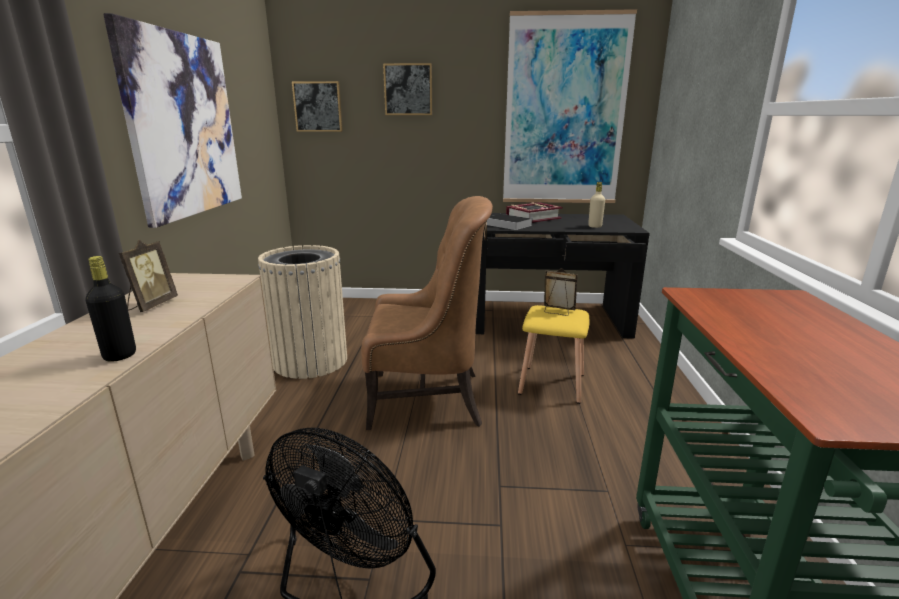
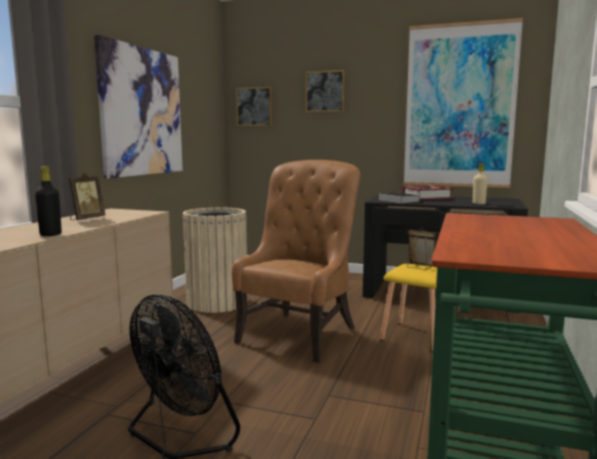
camera: 15 degrees right, 10 degrees down
(428, 398) = (299, 334): brown chair -> brown chair turned 75 degrees counterclockwise

